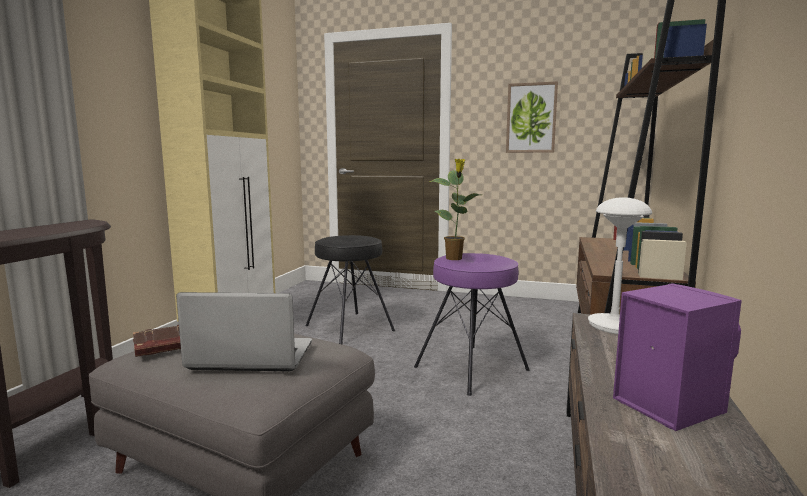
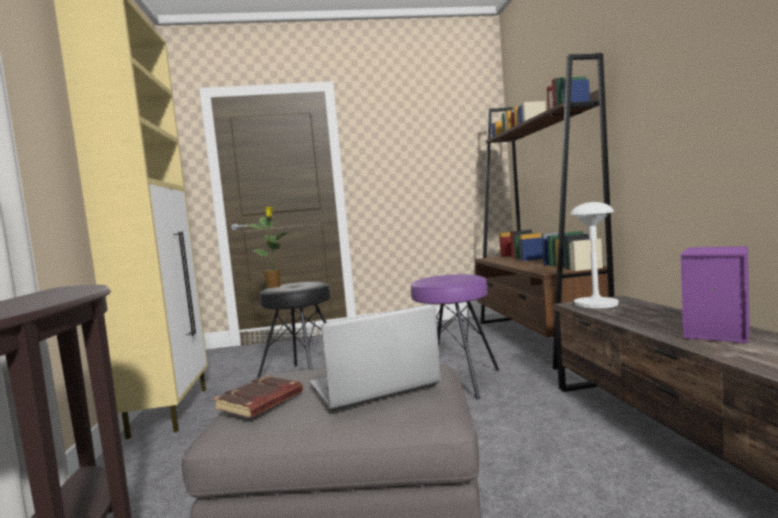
camera: 25 degrees left, 5 degrees down
(454, 258) = (432, 280): potted plant -> potted plant (274, 286)
(531, 118) = (413, 164): picture -> none

